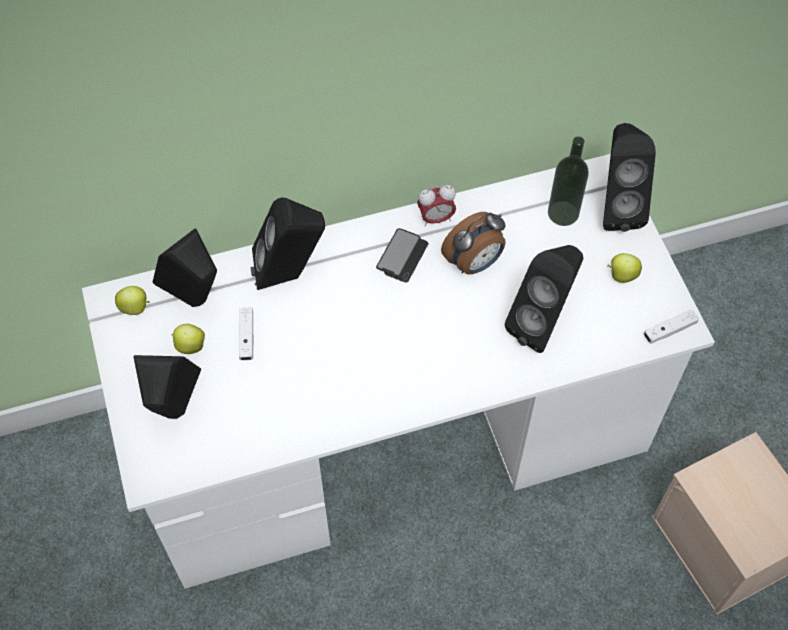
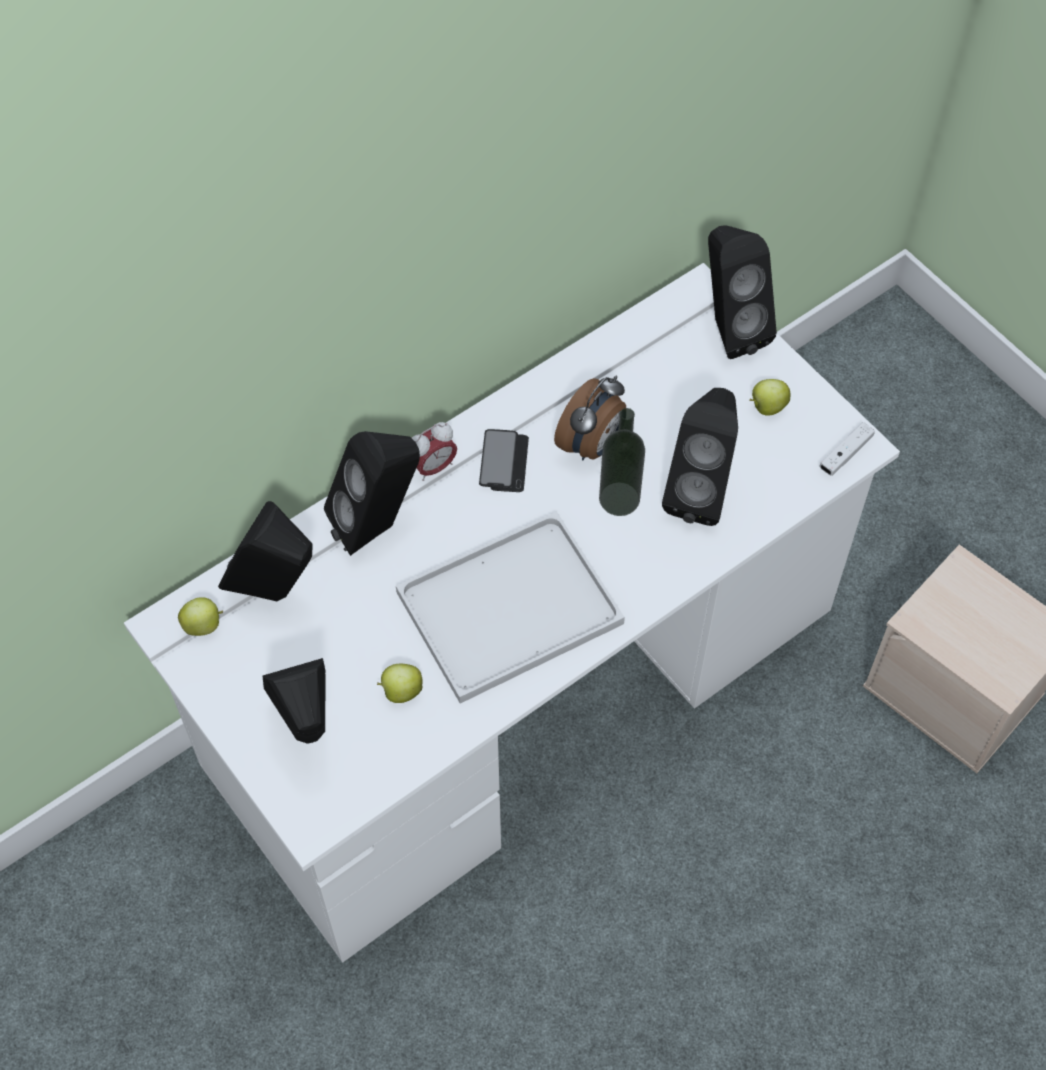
camera: 20 degrees left, 0 degrees up
(189, 346) = (292, 650): apple -> apple (401, 691)
(247, 337) = (358, 617): white game controller -> none
(363, 364) = (512, 604): none -> white tray
(436, 218) = (525, 405): alarm clock -> alarm clock (433, 467)
(563, 213) = (671, 354): bottle -> bottle (619, 499)

